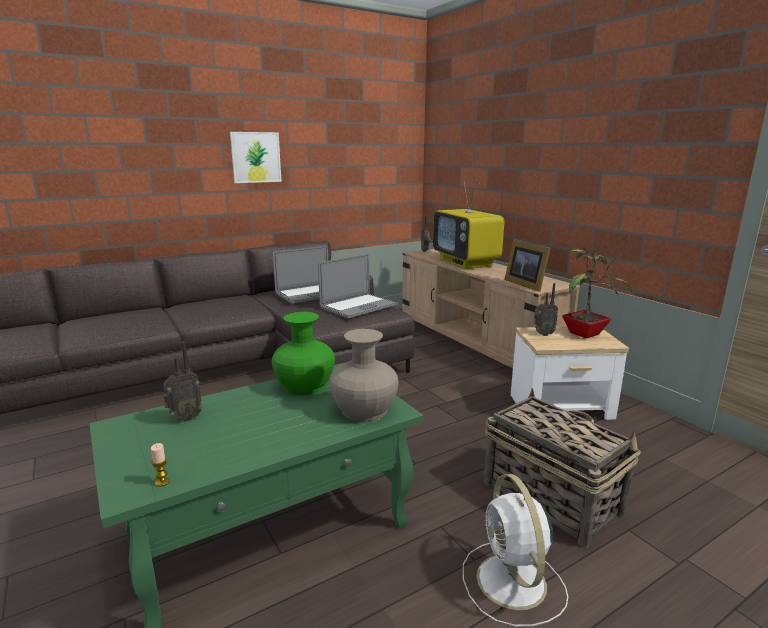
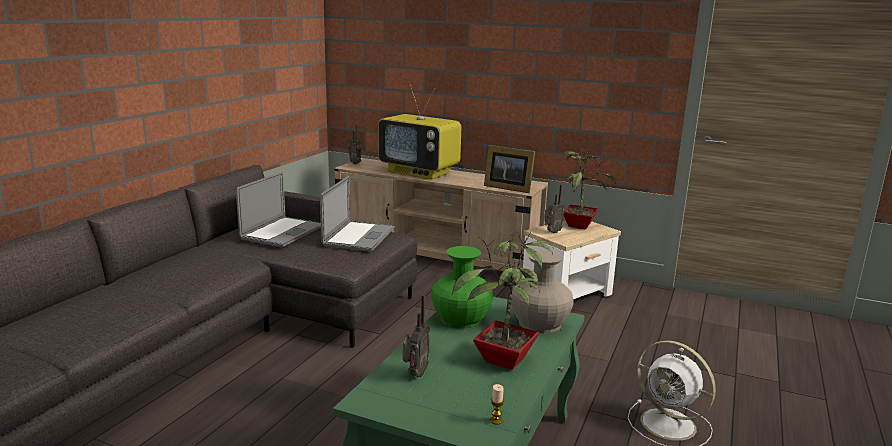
camera: 35 degrees left, 0 degrees up
(256, 157) = (174, 67): picture -> none
(268, 432) = (503, 361): none -> potted plant
(549, 496) = (630, 363): basket -> none

